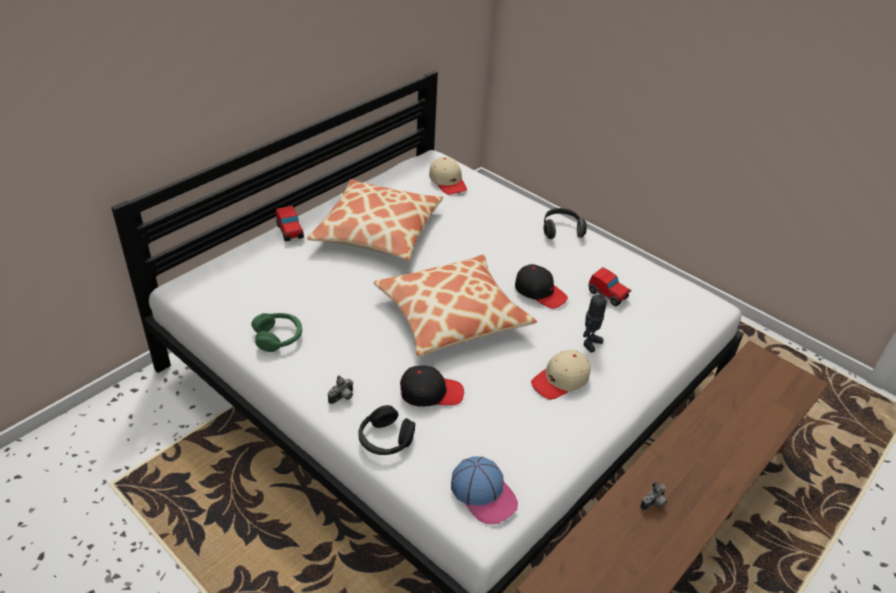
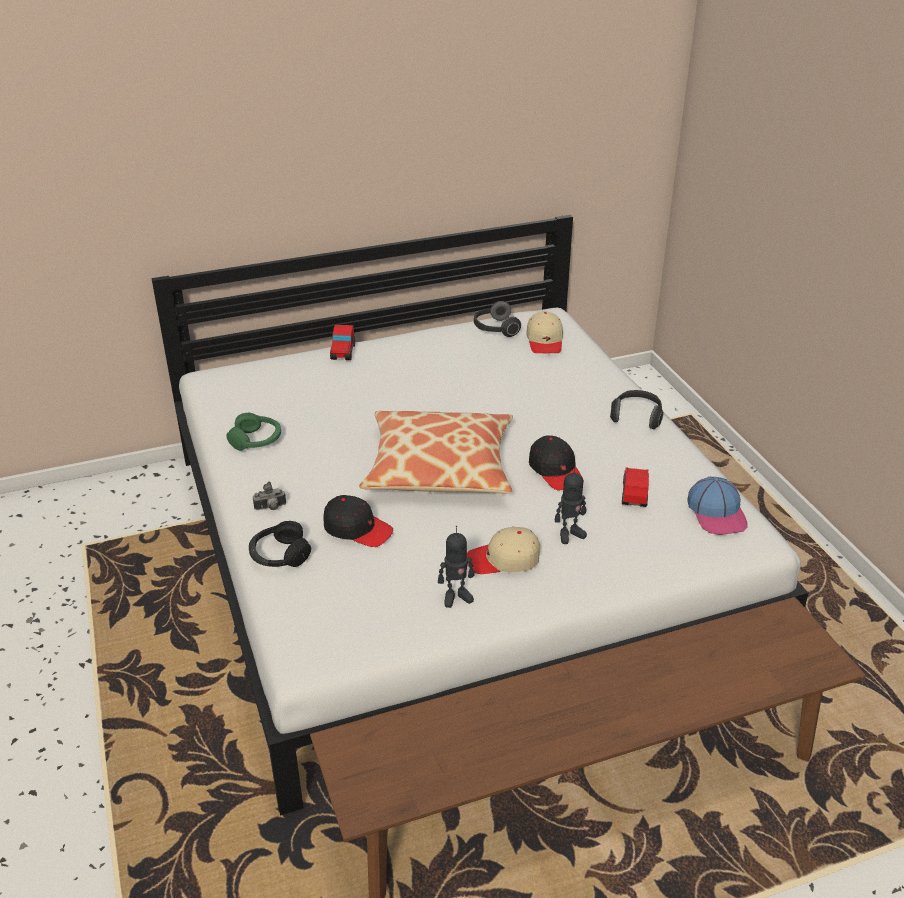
camera: 30 degrees right, 5 degrees down
(377, 231) = (430, 371): pillow -> none
(401, 180) = (495, 329): none -> headphones
(484, 494) = (331, 632): cap -> cap (717, 513)
(552, 425) = (456, 597): none -> toy robot
(608, 295) = (634, 494): toy car -> toy car turned 150 degrees counterclockwise
(654, 504) = (521, 715): camera -> none

